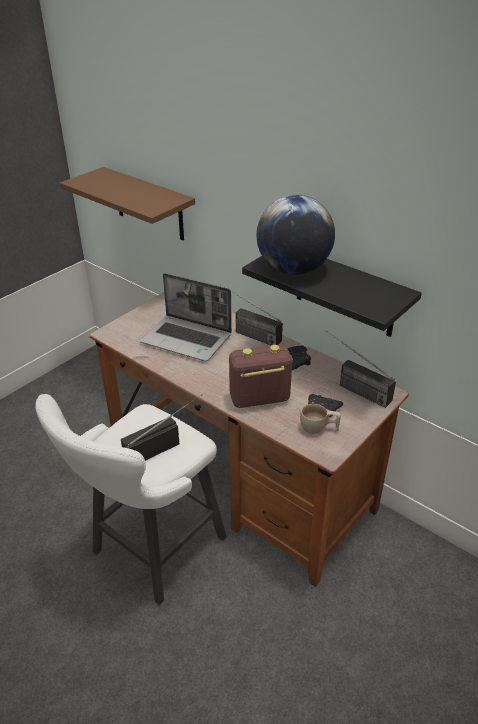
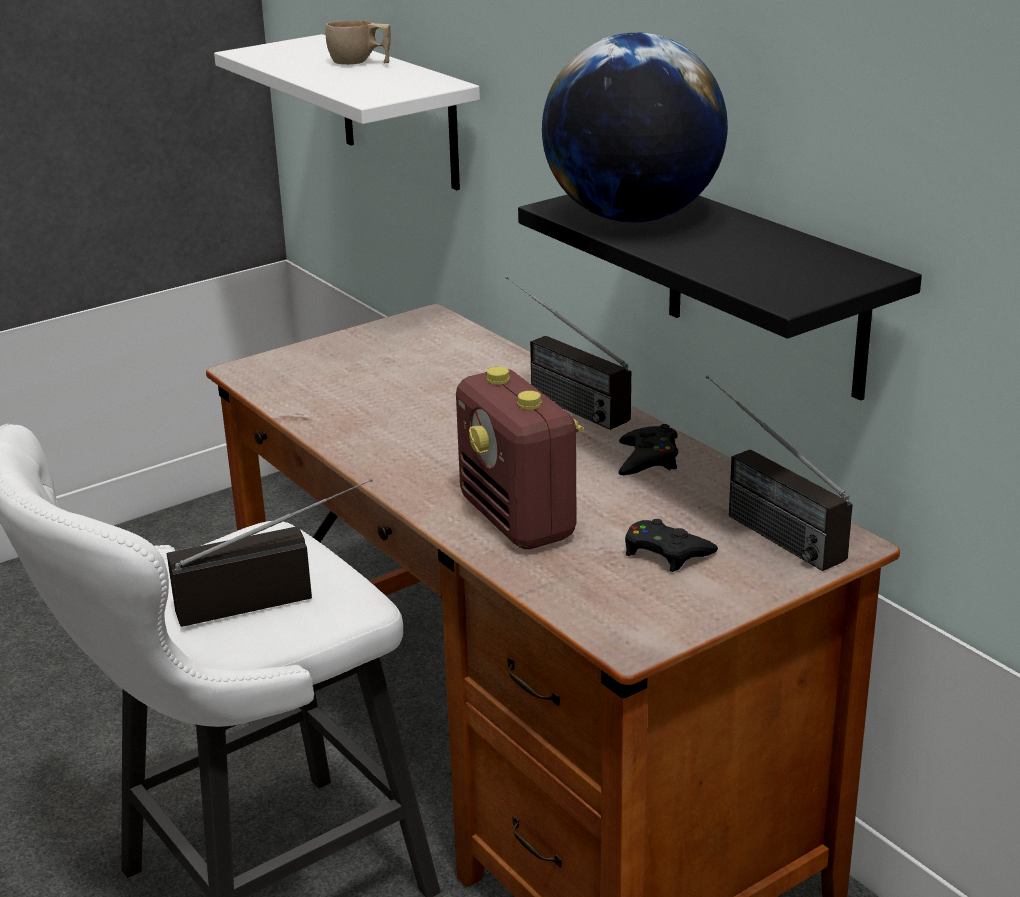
camera: 15 degrees right, 10 degrees down
(149, 204) = (398, 112): brown shelf -> white shelf
(188, 339) = (415, 397): laptop -> none
(259, 399) = (519, 520): radio -> radio turned 120 degrees counterclockwise
(319, 429) = (633, 592): beige cup -> beige cup (360, 63)

